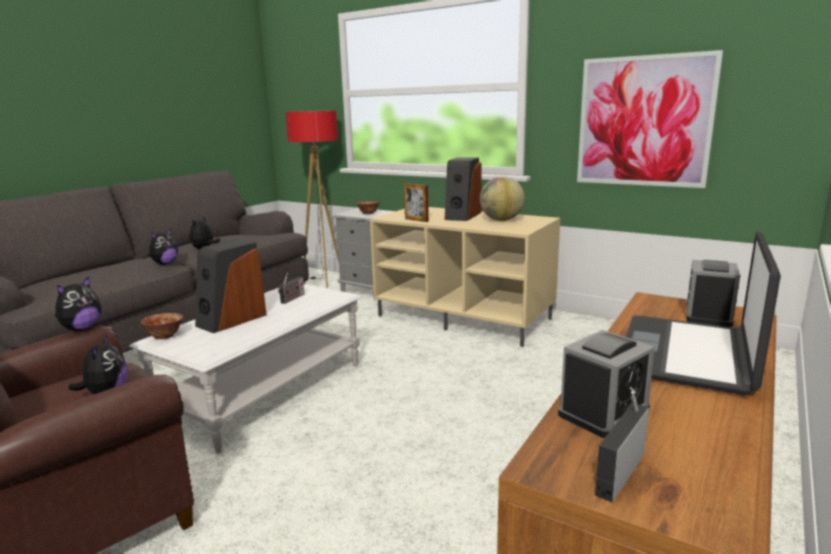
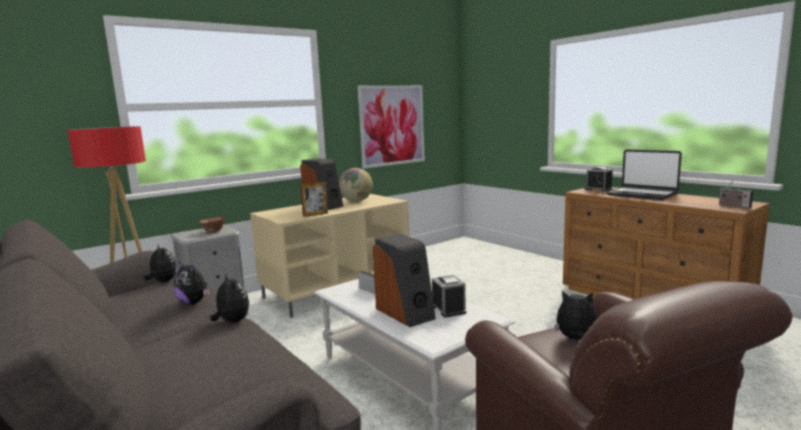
camera: 70 degrees left, 5 degrees down
(81, 329) = (490, 327): plush toy -> plush toy (163, 281)
(164, 336) = (427, 339): bowl -> none
(603, 412) = (694, 203): alarm clock -> alarm clock (448, 309)

